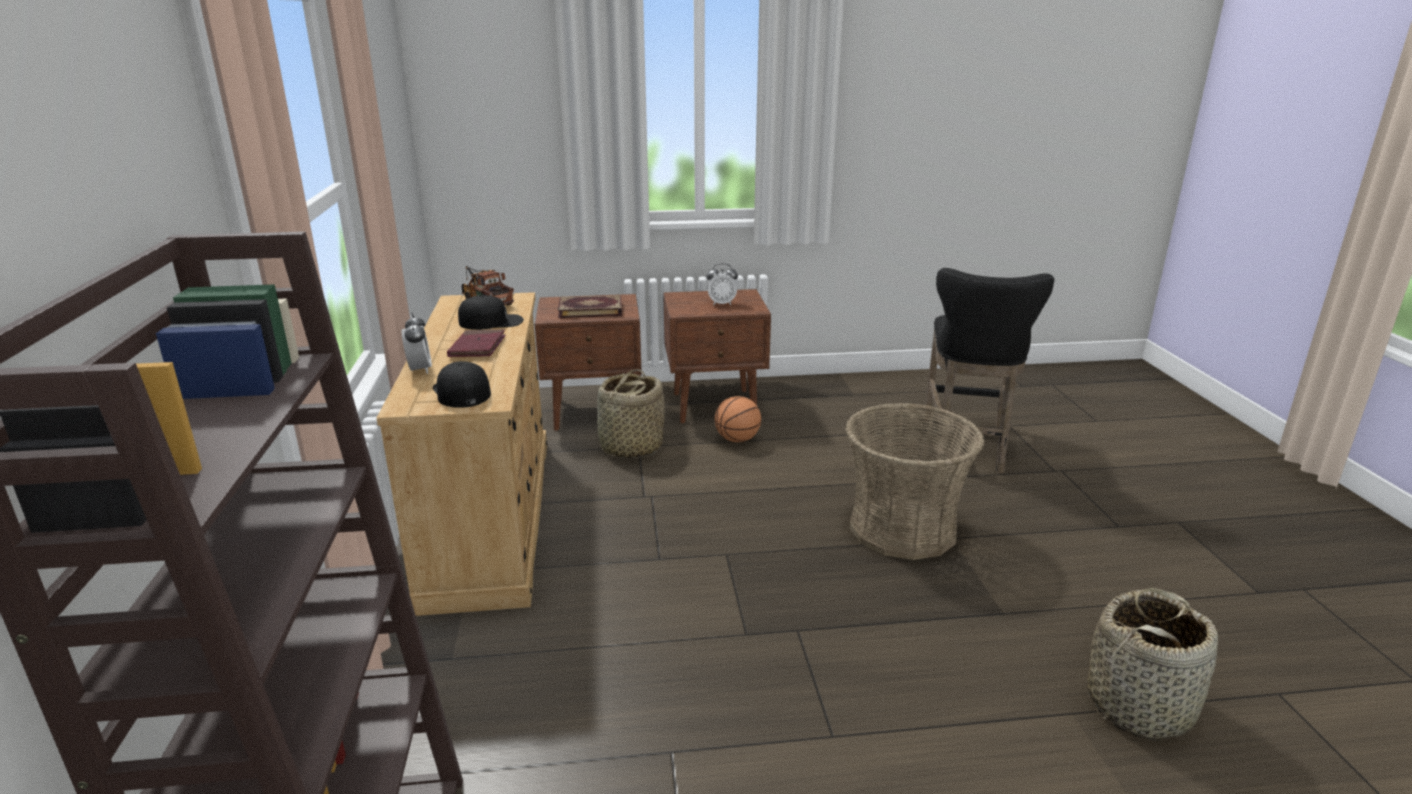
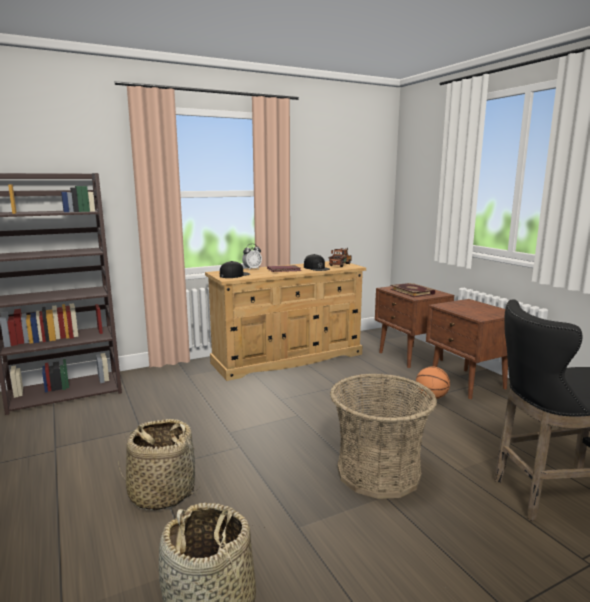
camera: 70 degrees right, 10 degrees down
(630, 447) = (383, 372): basket -> basket (162, 493)
(722, 303) = (475, 310): alarm clock -> none

